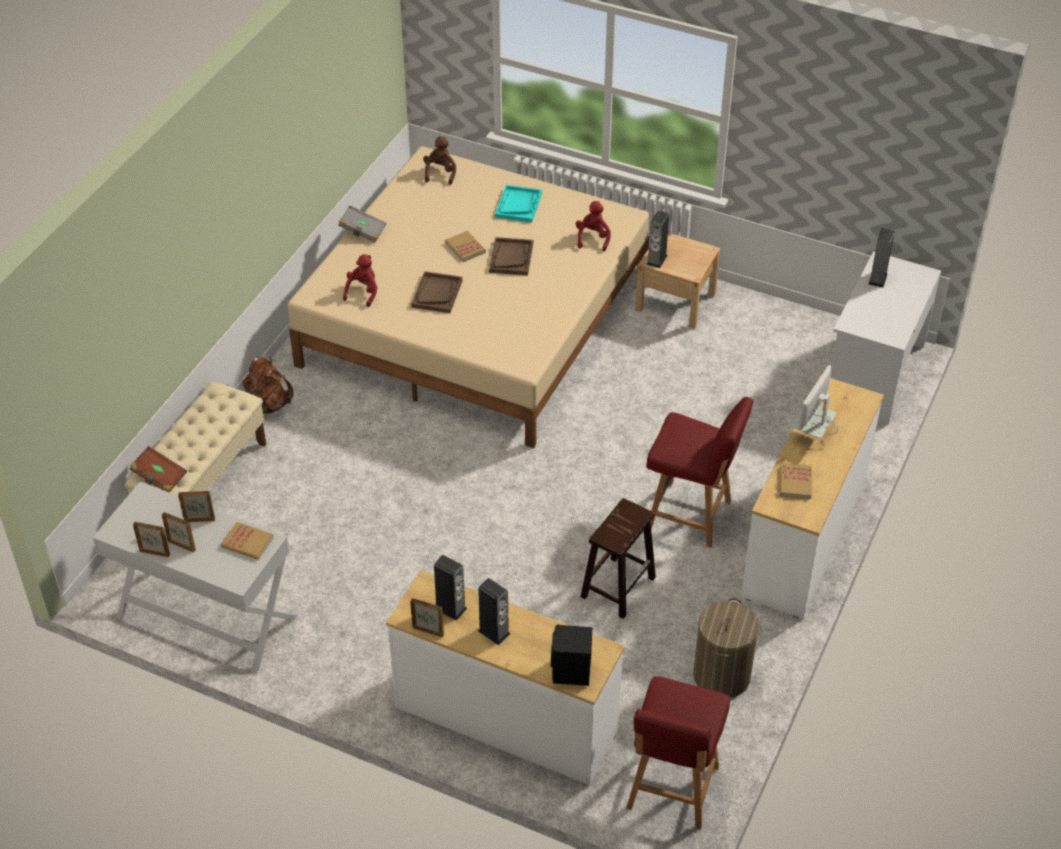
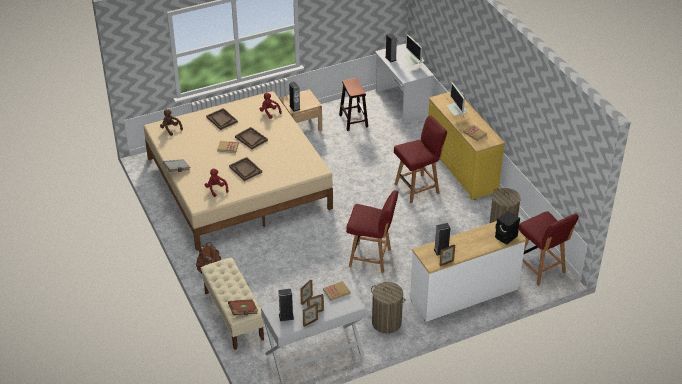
camera: 50 degrees left, 5 degrees down
(348, 661) = (386, 323): none -> laundry basket
(471, 557) = (371, 258): none -> red chair
(494, 632) = (465, 246): speaker -> speaker (286, 316)
(518, 205) = (221, 119): turquoise tray -> brown tray
(618, 586) = (431, 227): brown stool -> brown stool (353, 120)
(805, 539) = (461, 168): white dresser -> yellow dresser
(894, 316) = (414, 66): none -> monitor

